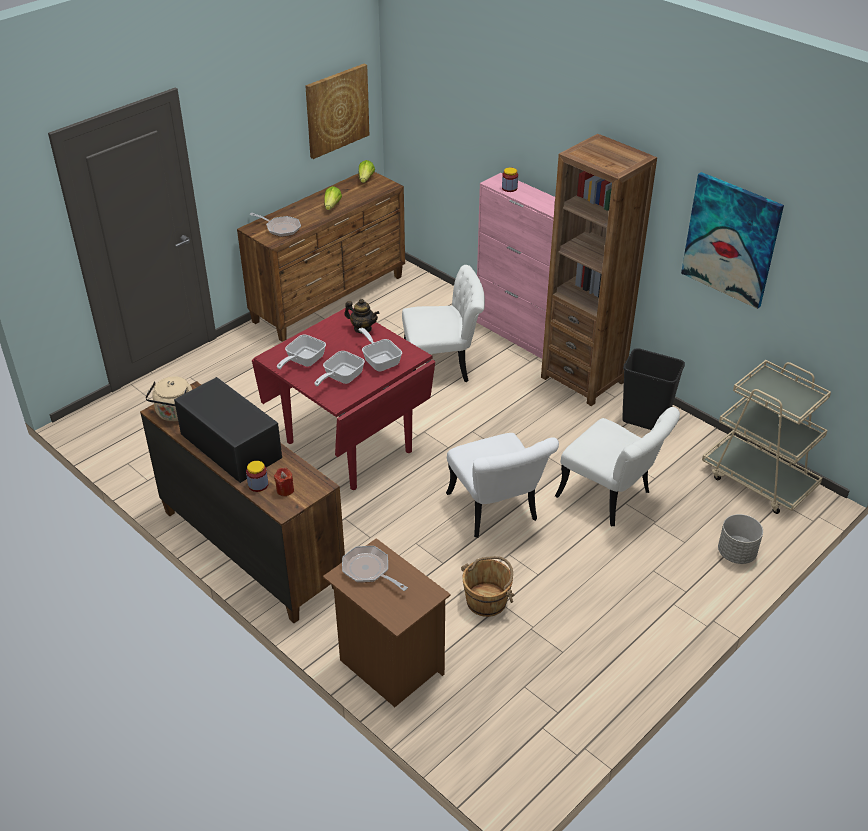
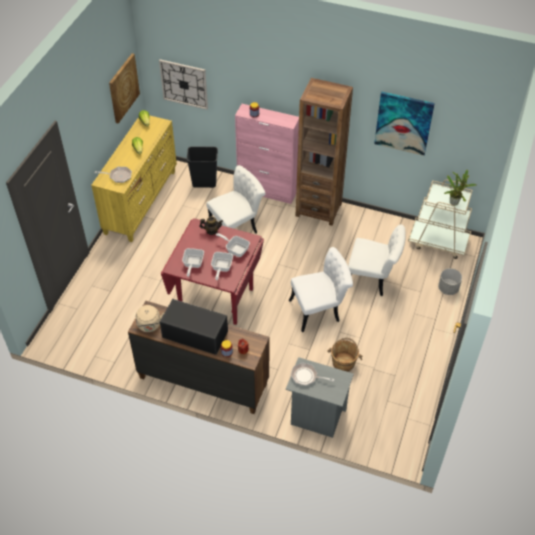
camera: 25 degrees left, 10 degrees up
(330, 299) = (141, 202): brown dresser -> yellow dresser
(388, 665) = (316, 417): brown nightstand -> grey nightstand
(431, 130) = (184, 84): none -> wall clock
(496, 513) = (319, 310): white chair -> white chair turned 60 degrees counterclockwise
(645, 420) = (365, 224): black trash can -> black trash can (204, 182)
(789, 401) = (455, 202): none -> potted plant

